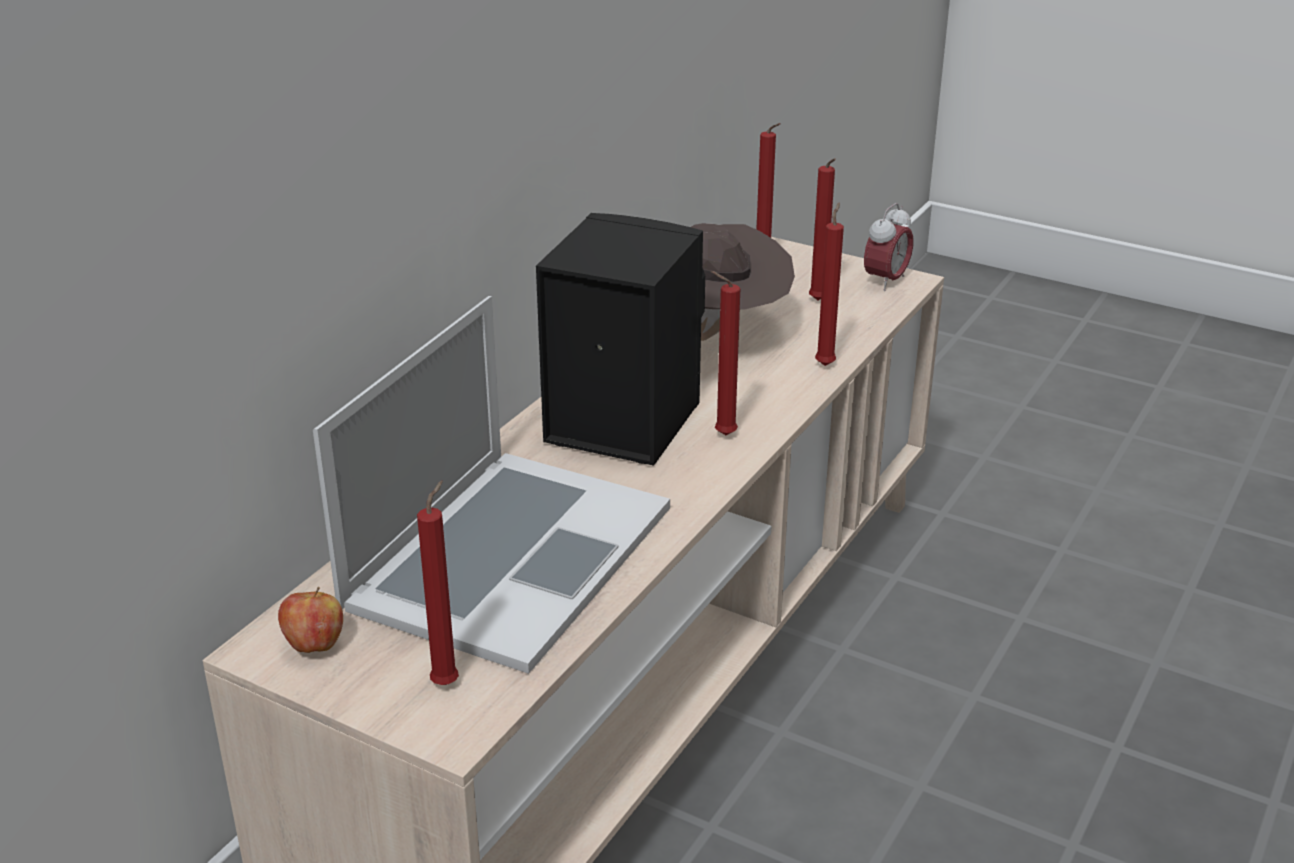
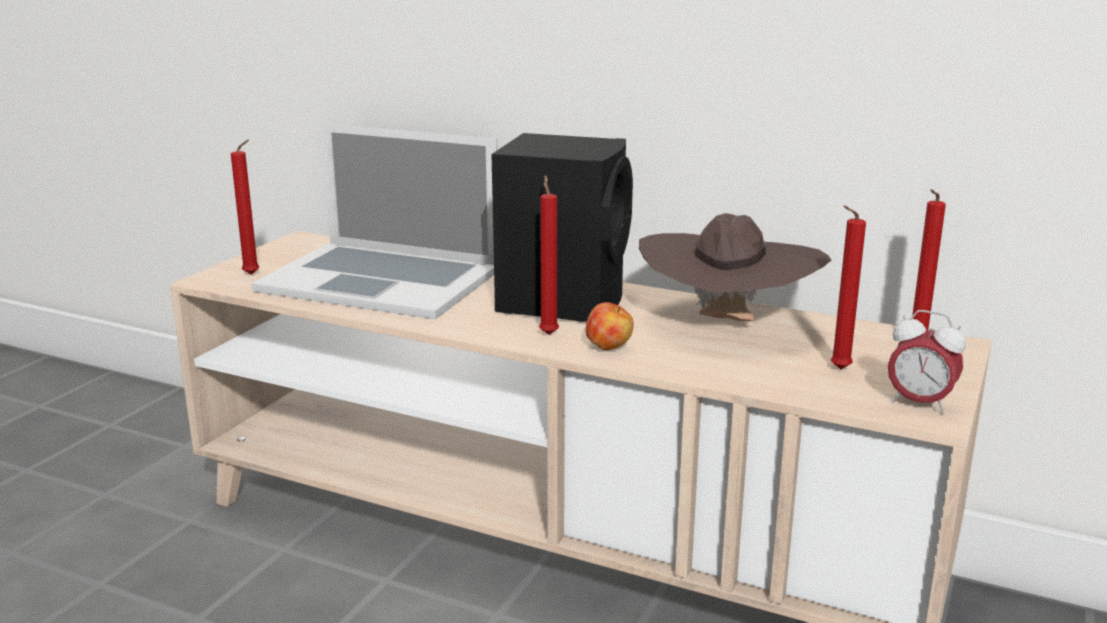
camera: 85 degrees right, 10 degrees down
(314, 645) = (299, 247): apple -> apple (609, 347)
(826, 364) = (697, 372): red candle -> none

